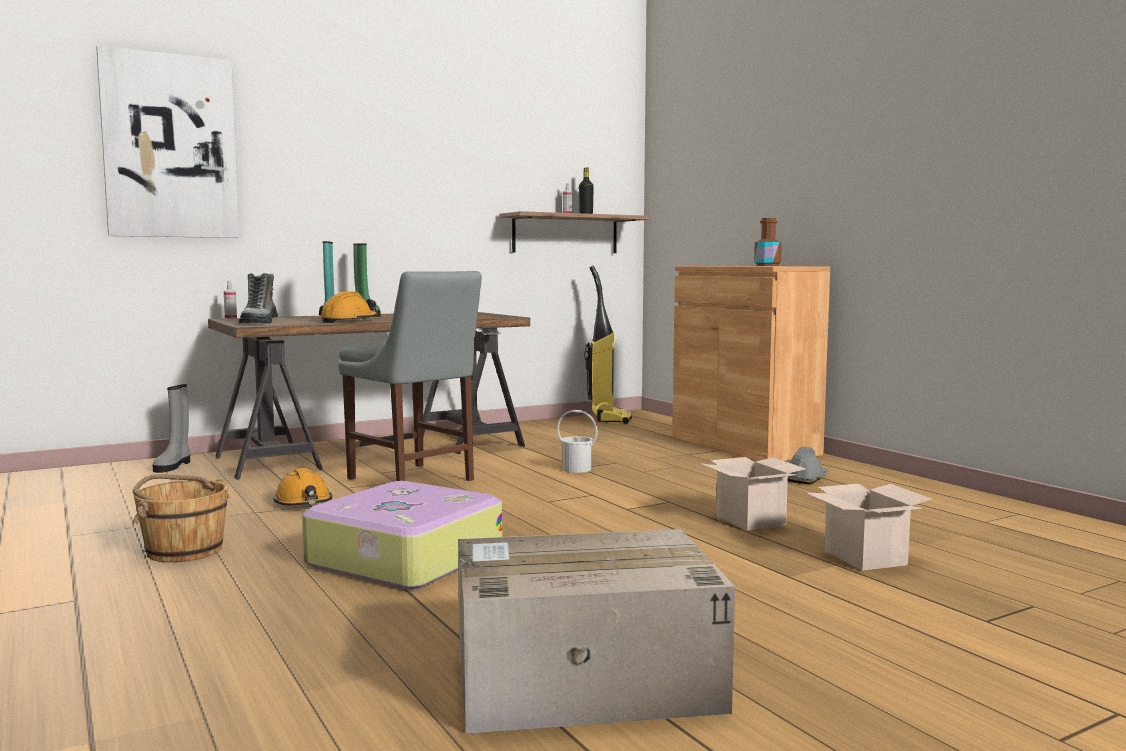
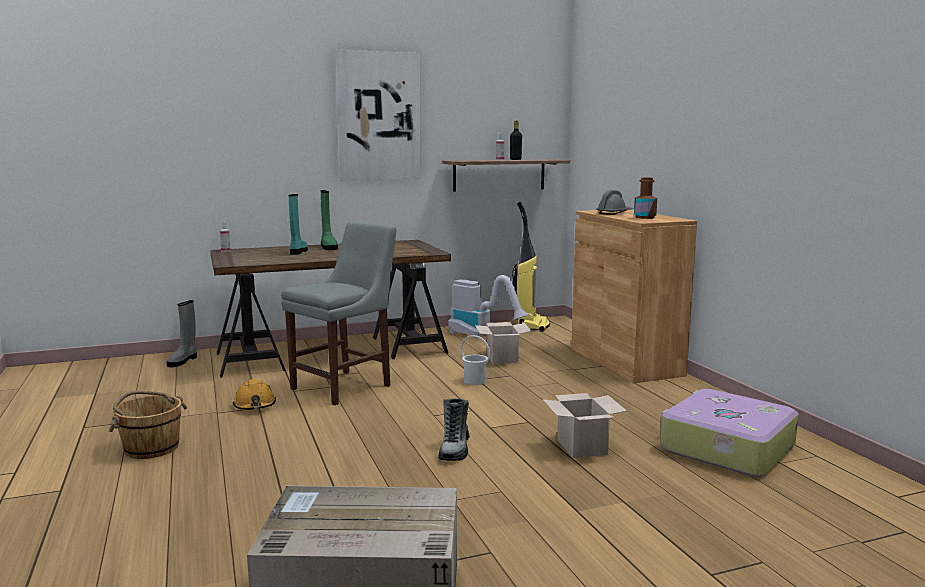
camera: 10 degrees right, 5 degrees up
(170, 146) = (180, 120): picture -> picture (378, 116)
(259, 322) = (239, 259): boot -> boot (455, 449)
(349, 321) = (306, 258): orange hard hat -> none
(402, 558) = (297, 467): suitcase -> suitcase (725, 448)
(413, 480) = (345, 386): grey chair -> grey chair turned 105 degrees counterclockwise
(556, 429) = (483, 336): none -> vacuum cleaner
(806, 479) = (655, 403): grey hard hat -> grey hard hat (614, 213)
(862, 557) = (650, 495): cardboard box -> cardboard box (501, 358)

